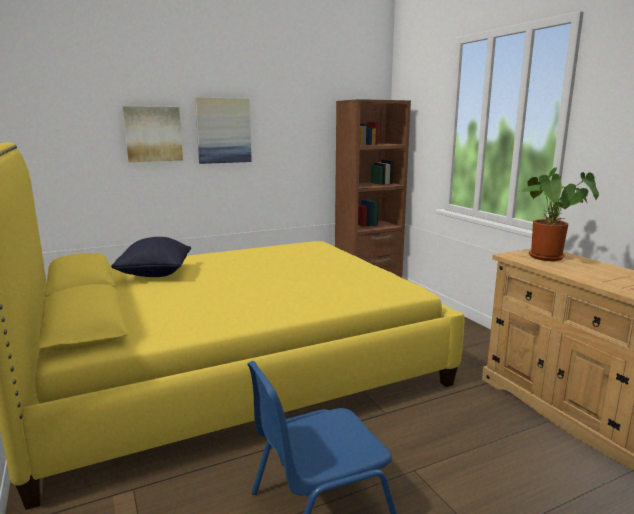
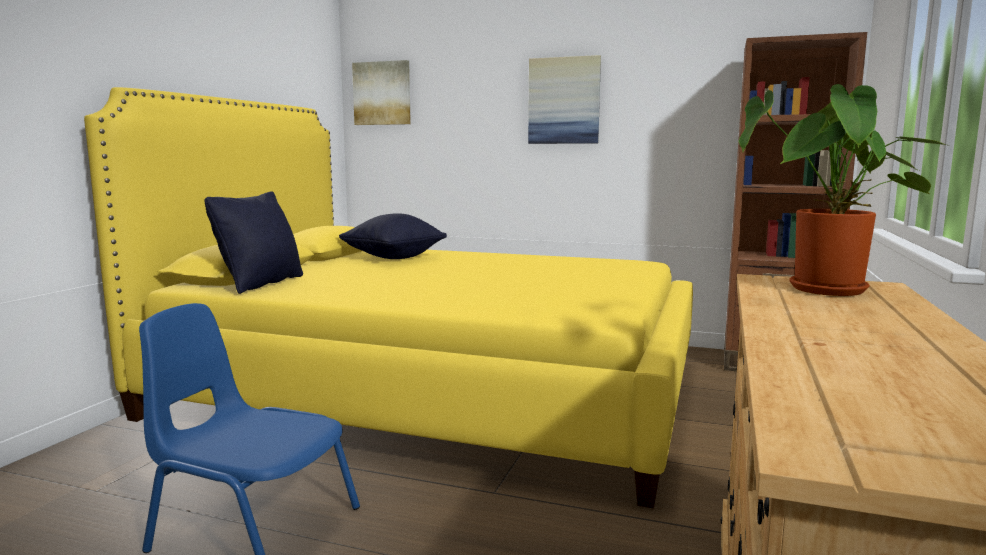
camera: 45 degrees right, 5 degrees down
(140, 329) = (261, 284): none -> black pillow
(153, 134) = (479, 106): picture -> picture (382, 93)

